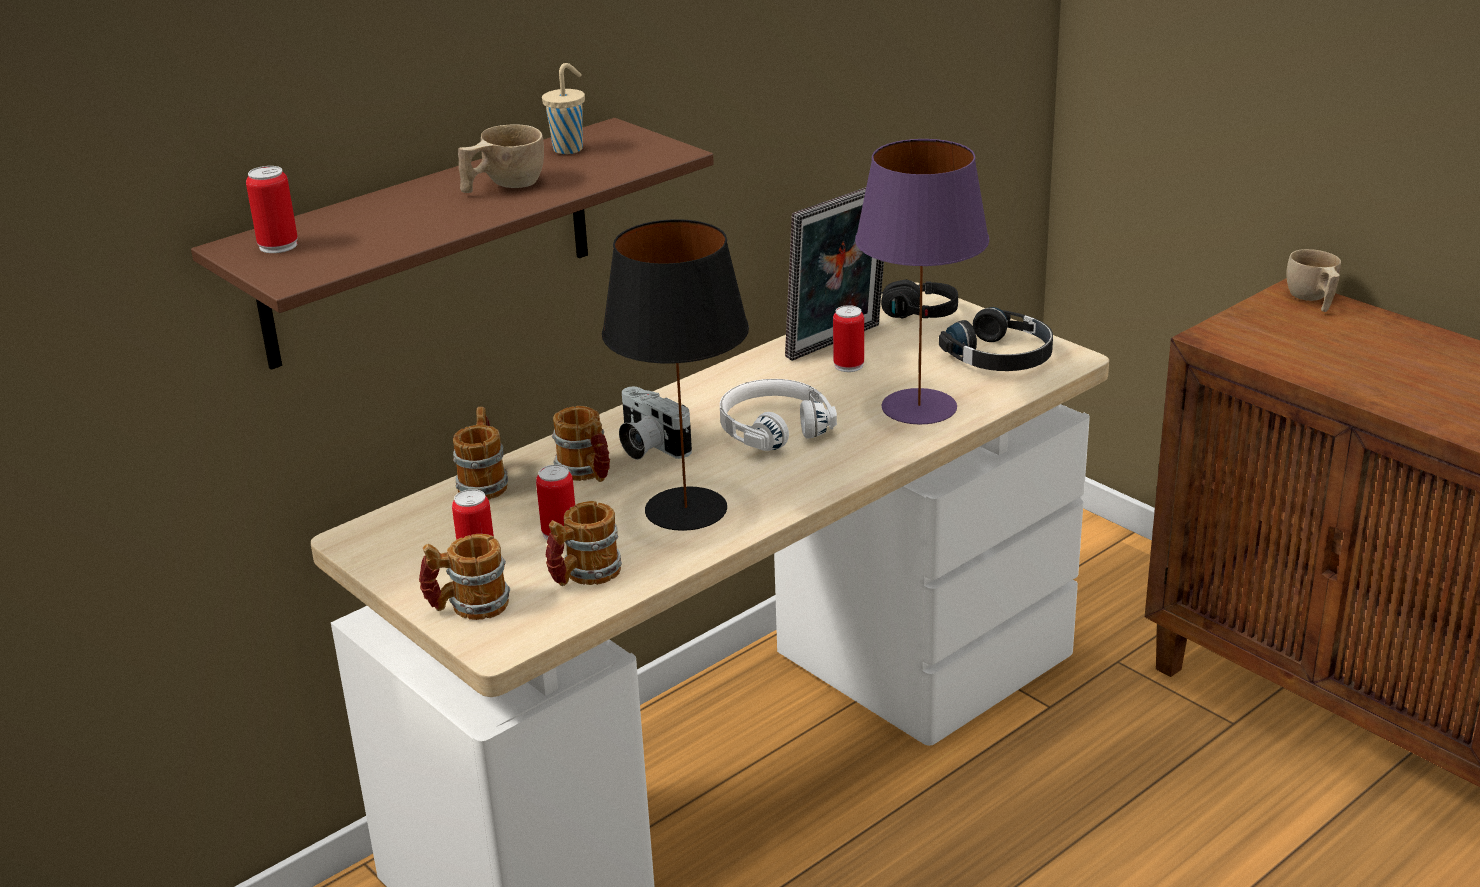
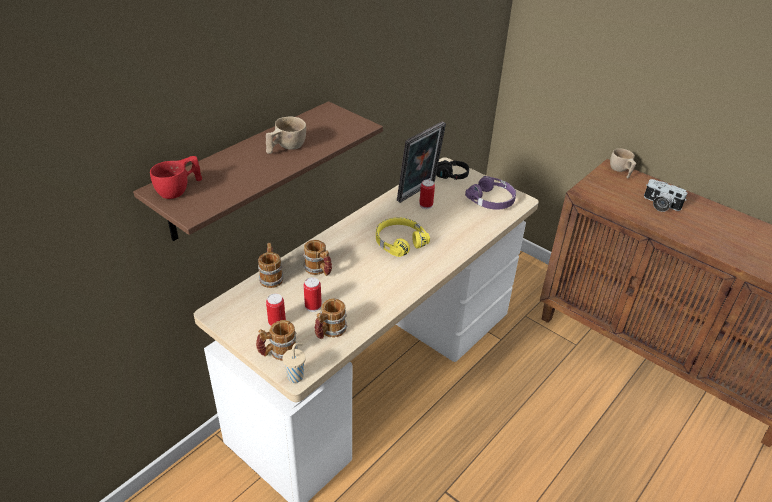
camera: 10 degrees left, 10 degrees up
(278, 245) = (179, 190): can -> red cup
(569, 149) = (312, 122): beige cup -> beige cup (296, 376)
(648, 446) = (344, 254): camera -> camera (660, 205)
(684, 509) = (368, 290): black table lamp -> none
(773, 427) = (399, 242): white headphones -> yellow headphones
(919, 407) = (462, 229): purple table lamp -> none
(1001, 356) = (492, 200): black headphones -> purple headphones

